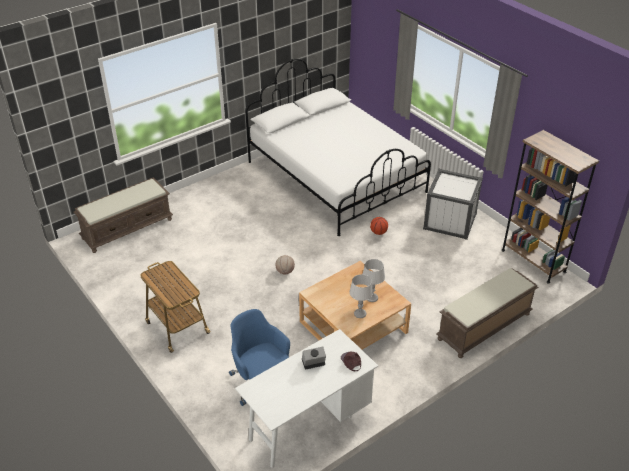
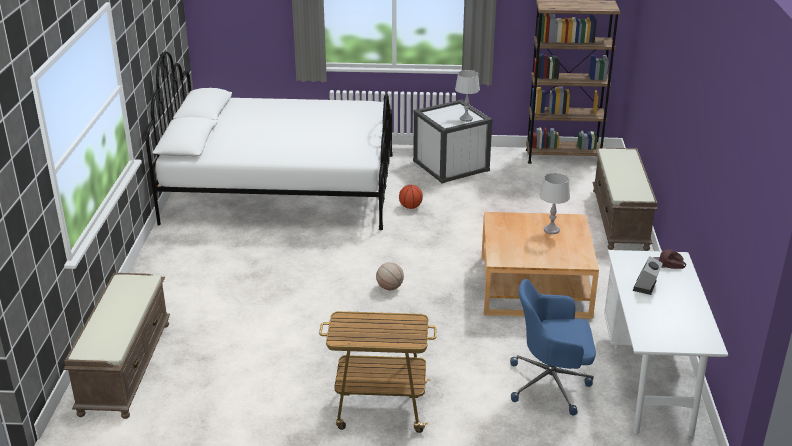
camera: 50 degrees left, 10 degrees down
(360, 314) = (567, 246): grey table lamp -> grey table lamp (466, 118)

